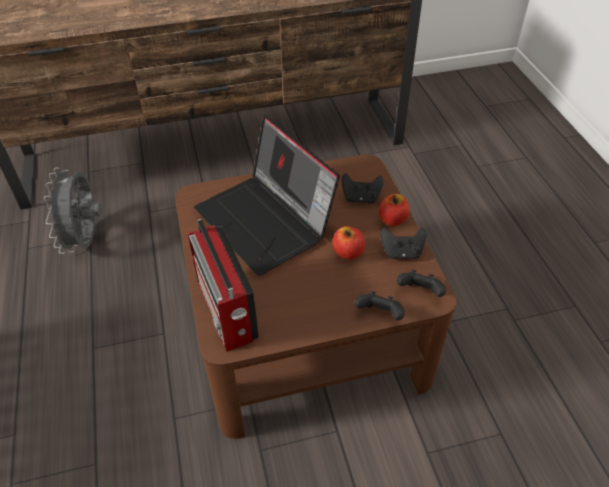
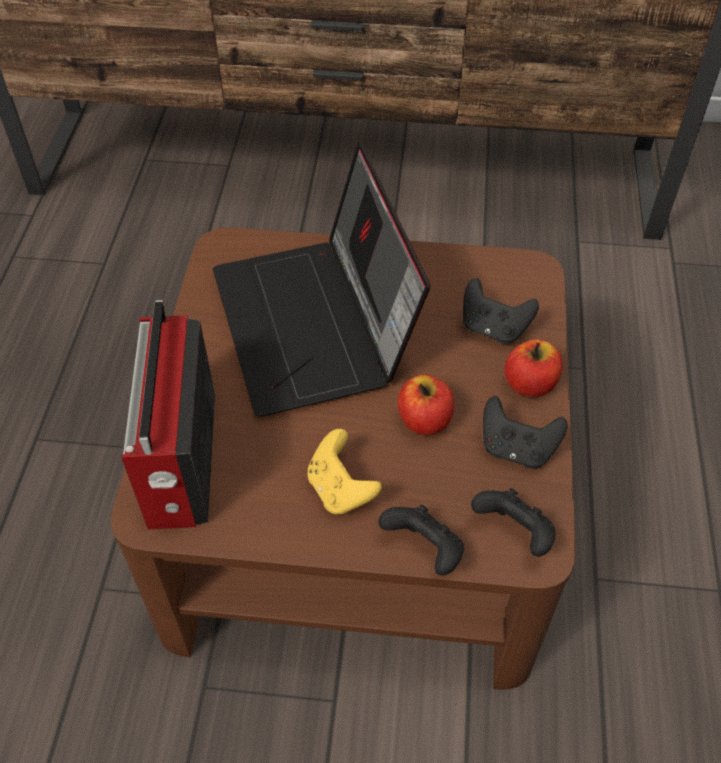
camera: 20 degrees right, 5 degrees up
(86, 240) = (97, 268): grey fan -> none
(321, 299) = (340, 489): none -> yellow game controller

